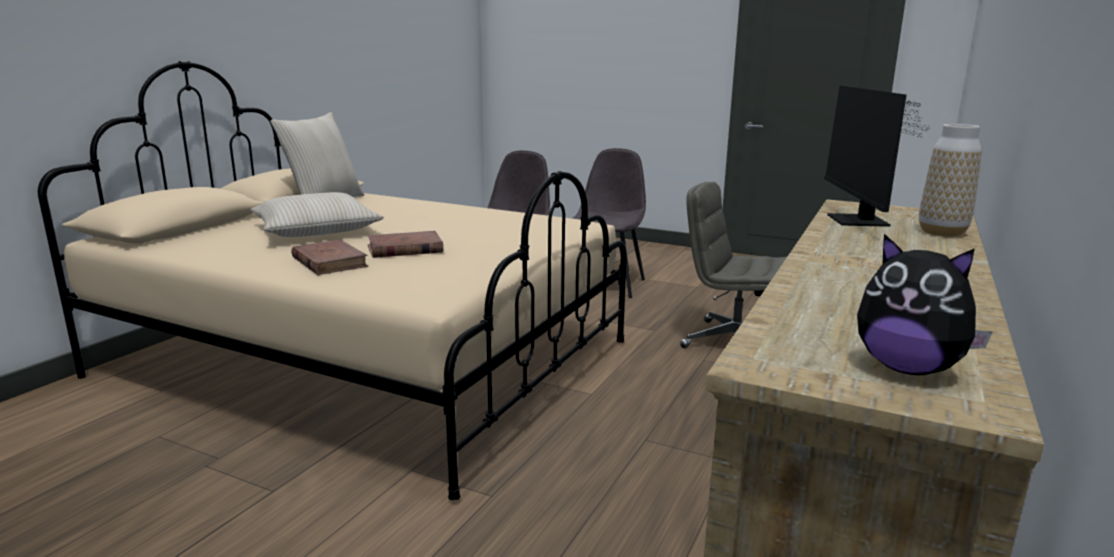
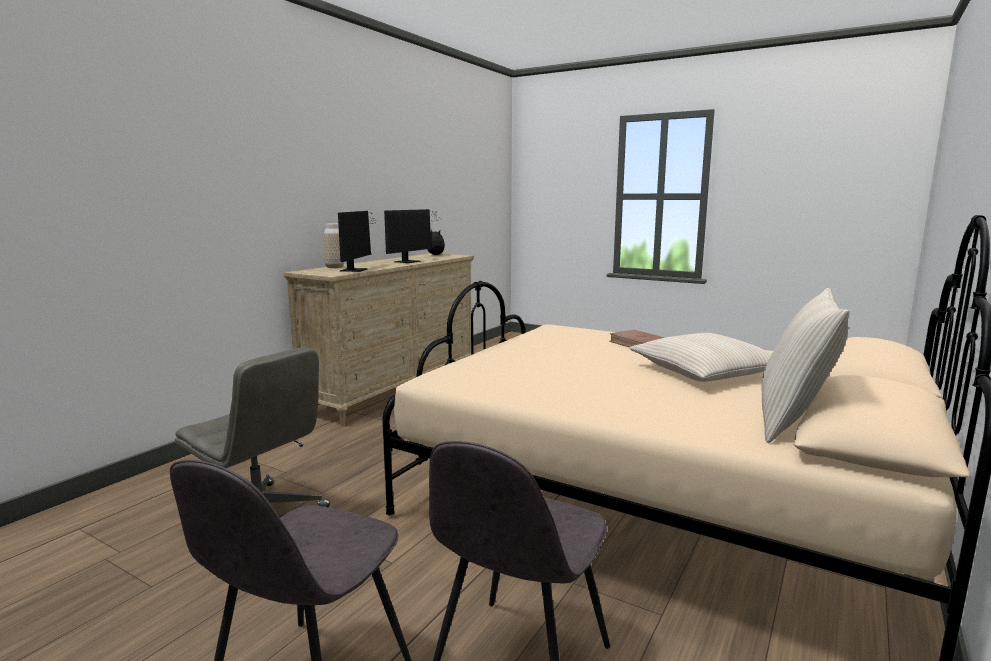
camera: 175 degrees left, 5 degrees down
(404, 249) = (596, 352): brown book -> none
(846, 276) = (410, 261): none -> monitor

